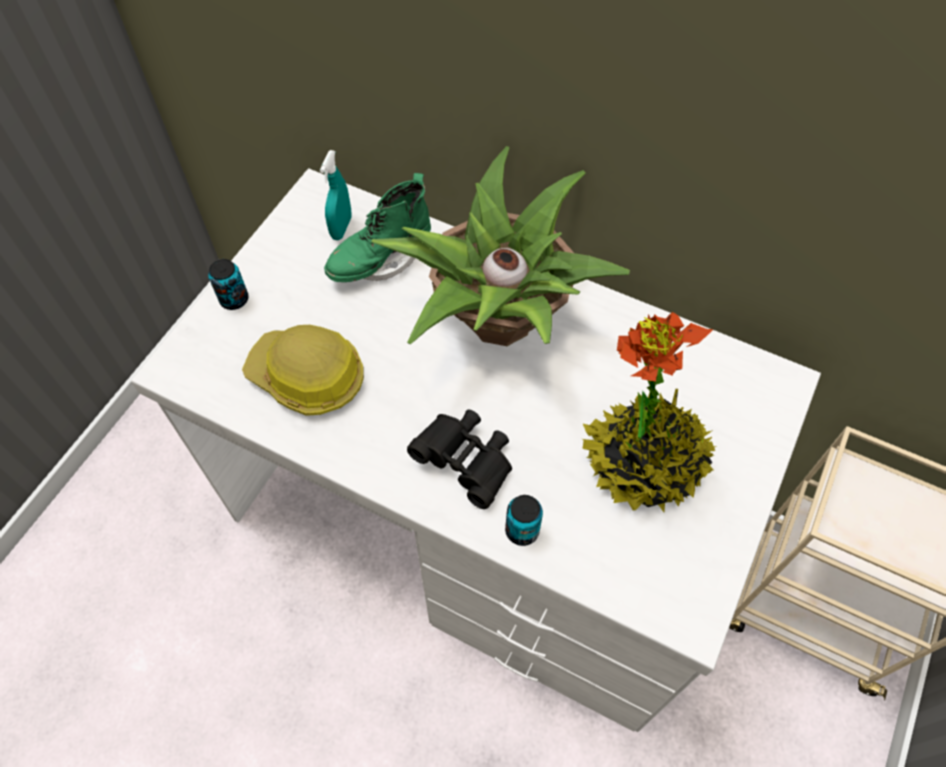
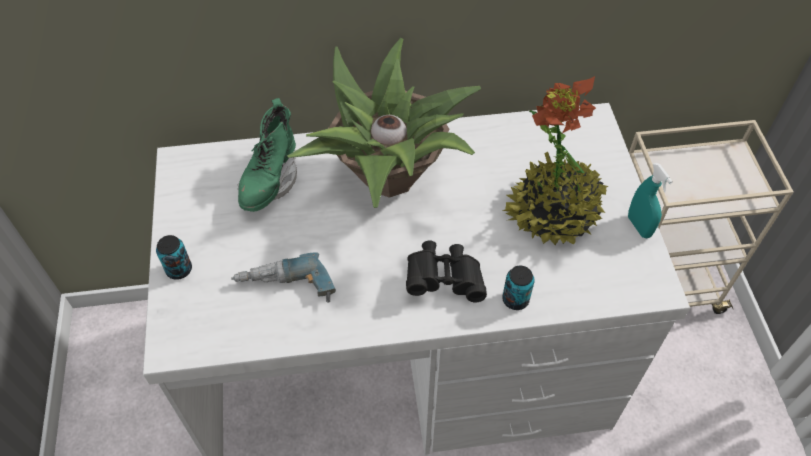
camera: 35 degrees left, 5 degrees down
(307, 377) = (284, 291): hard hat -> power drill
(341, 228) = (221, 176): turquoise spray bottle -> turquoise spray bottle (639, 226)

